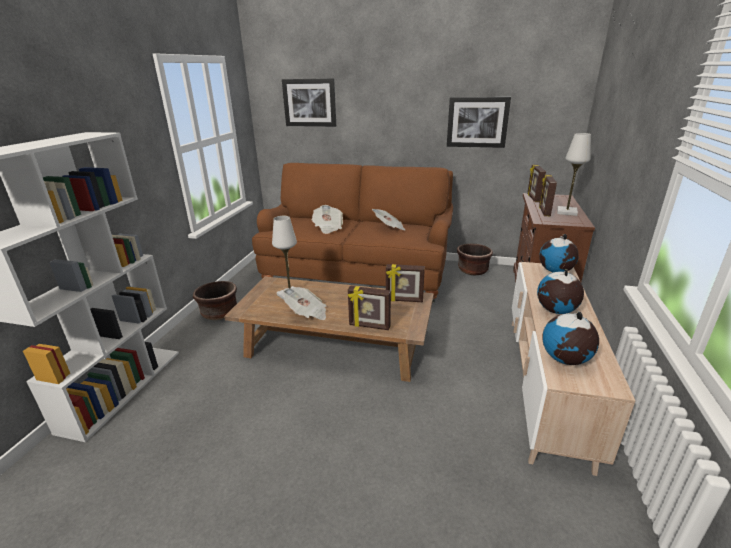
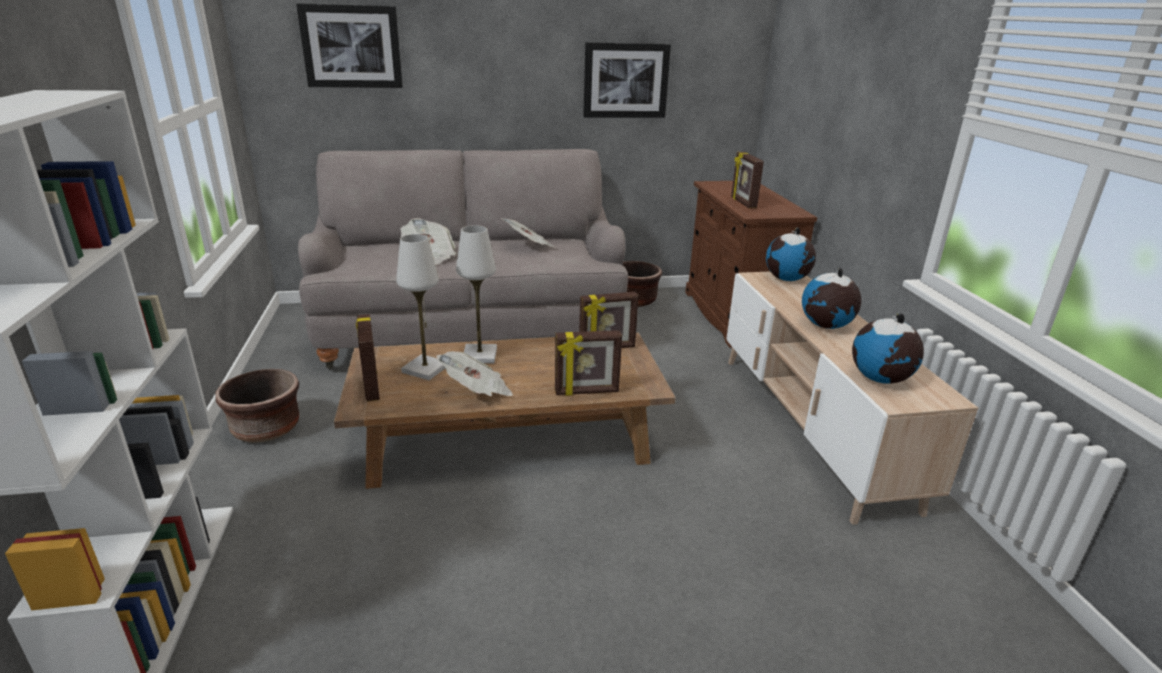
camera: 25 degrees left, 0 degrees up
(358, 275) = (472, 329): brown sofa -> grey sofa
(533, 198) = (713, 187): picture frame -> picture frame (370, 385)
(567, 212) = (769, 201): white table lamp -> white table lamp (480, 356)

